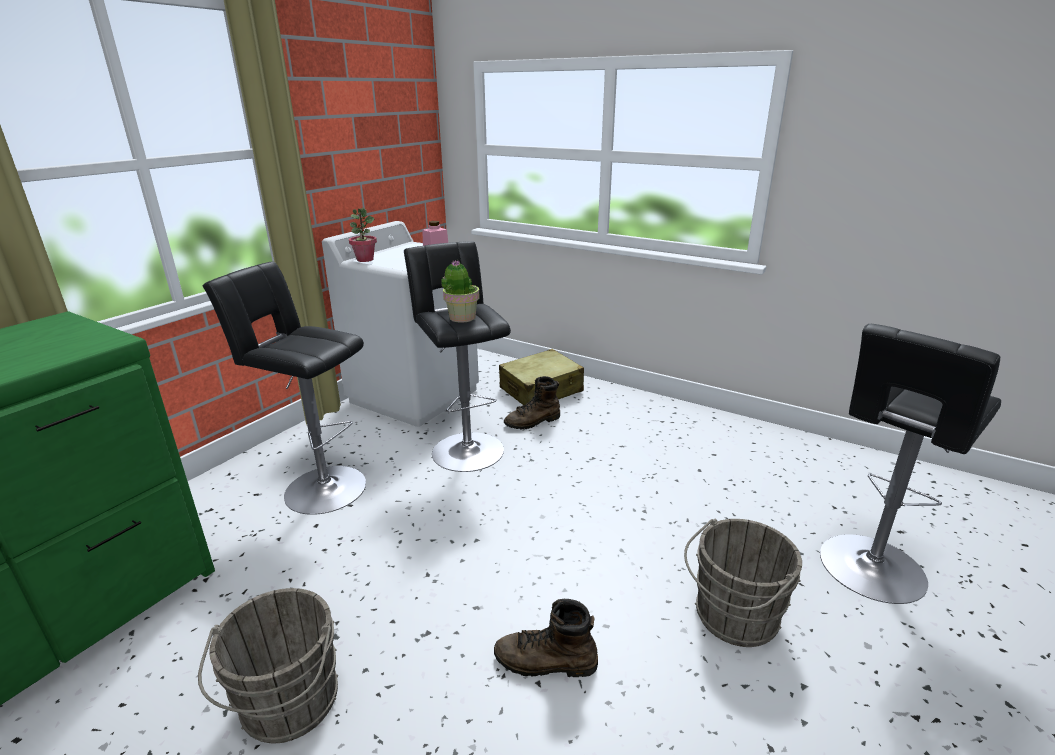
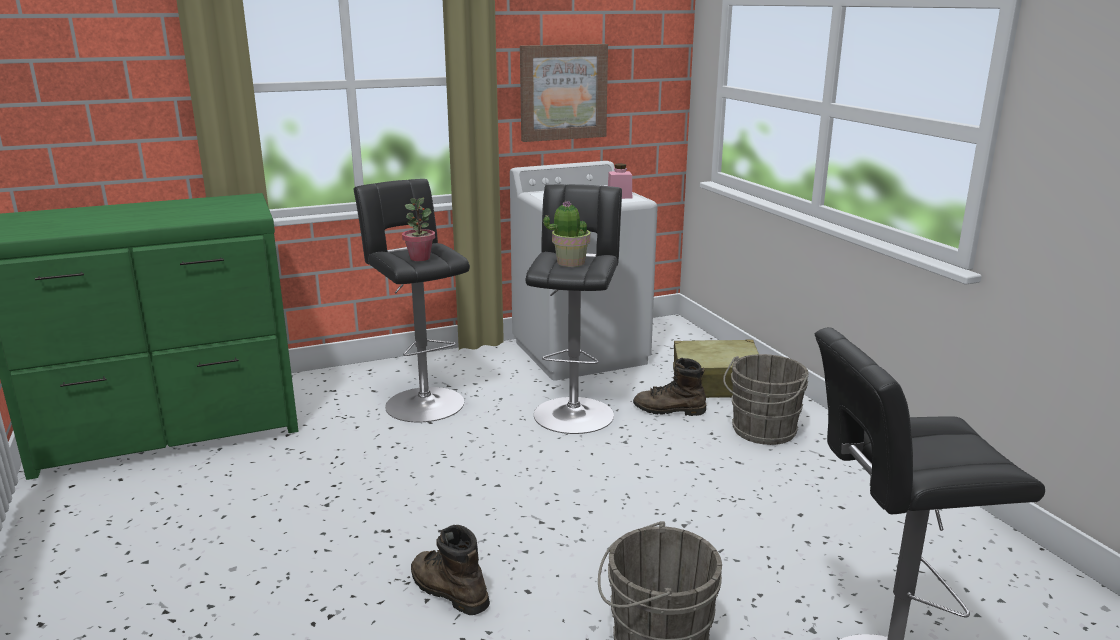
camera: 35 degrees right, 5 degrees down
(288, 706) = (258, 531): grey bucket -> grey bucket (762, 432)
(351, 159) = (563, 92): none -> picture
(365, 259) = (541, 194): potted plant -> potted plant (420, 258)

